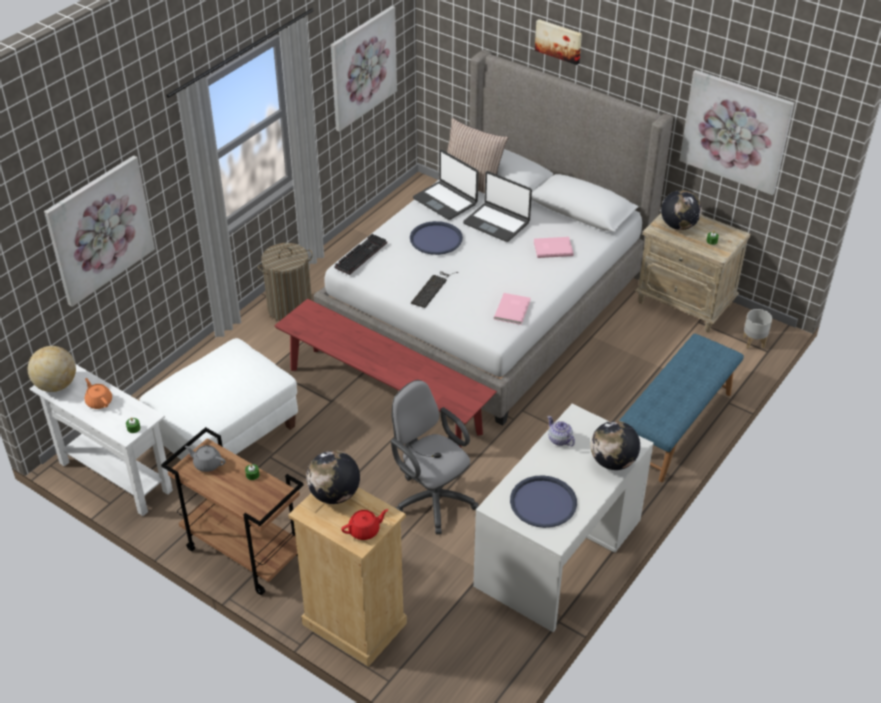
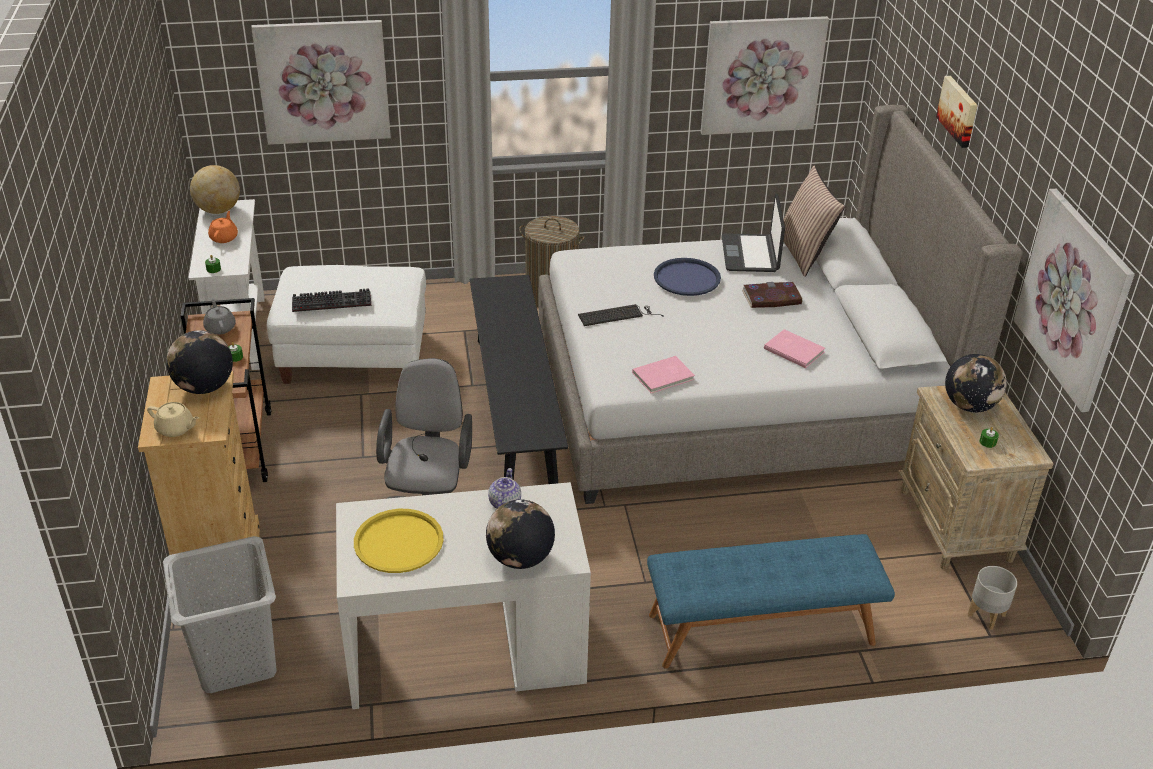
camera: 45 degrees right, 5 degrees down
(360, 254) = (598, 253): keyboard -> keyboard (333, 301)
(365, 530) = (176, 429): red teapot -> beige teapot
(384, 400) = (515, 413): red bench -> black bench
(454, 664) = (237, 661): none -> grey laundry basket
(497, 223) = (771, 298): laptop -> book
(543, 502) = (399, 542): blue tray -> yellow tray

